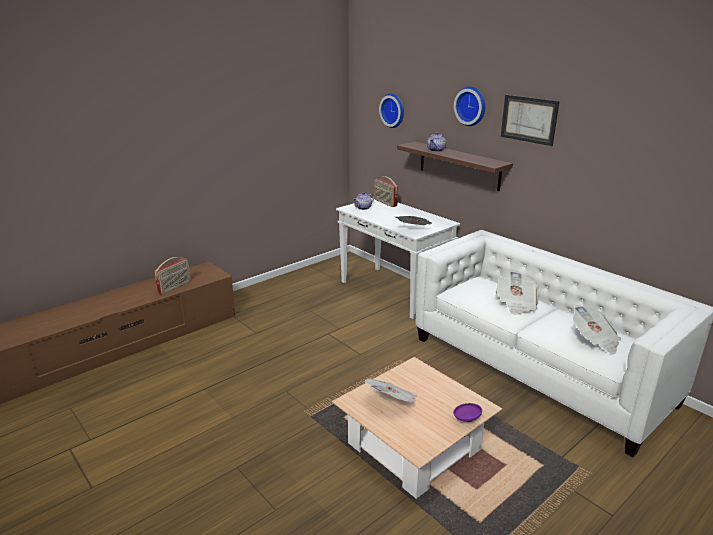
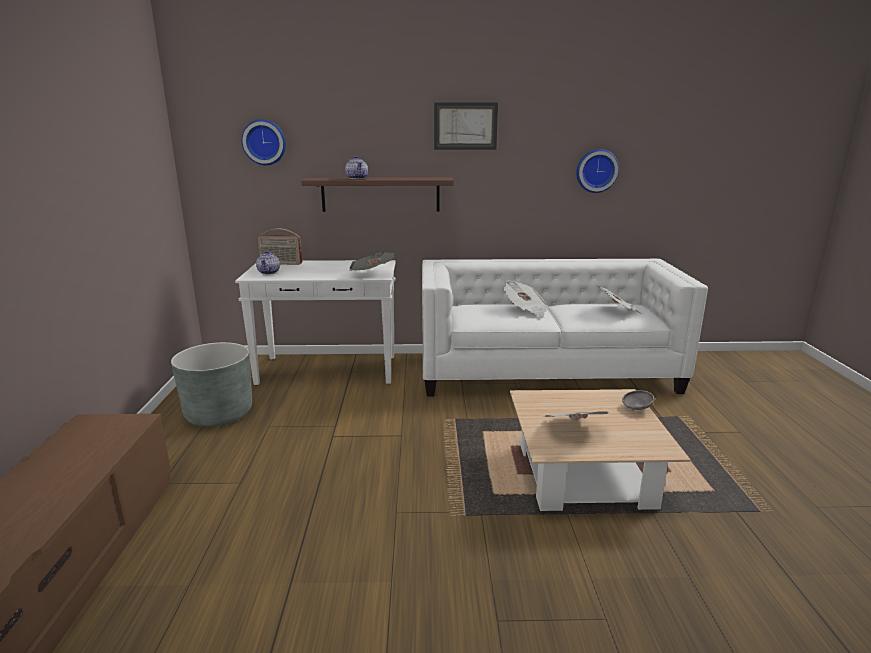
camera: 50 degrees left, 5 degrees down
(175, 287) = (86, 466): radio -> none
(301, 291) = (219, 414): none -> grey planter
(466, 419) = (636, 408): purple bowl -> grey bowl
(471, 106) = (389, 121): wall clock -> wall clock (596, 170)

